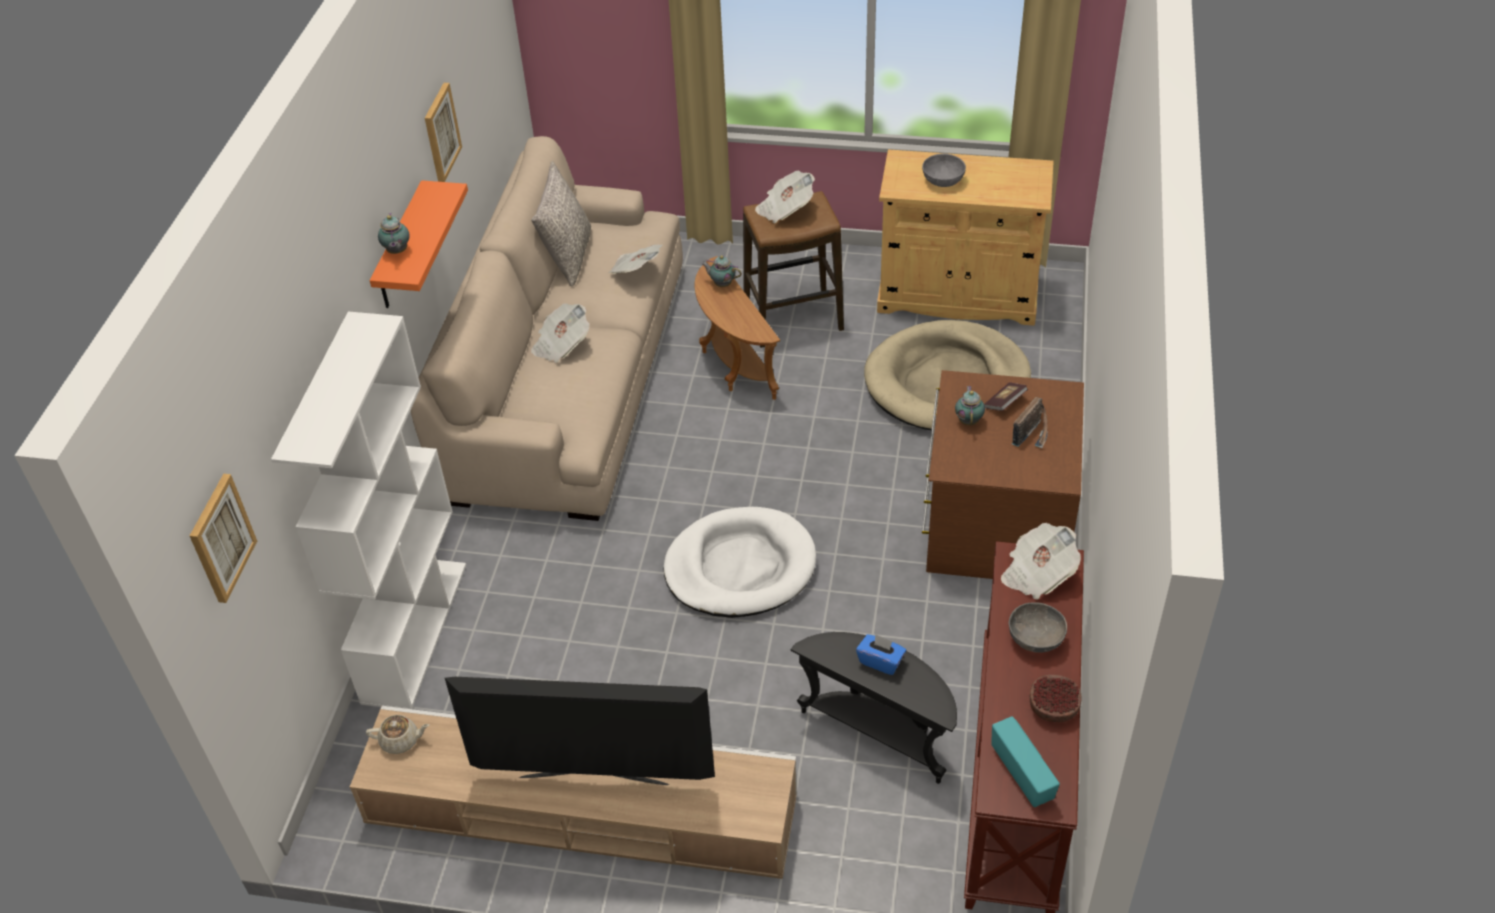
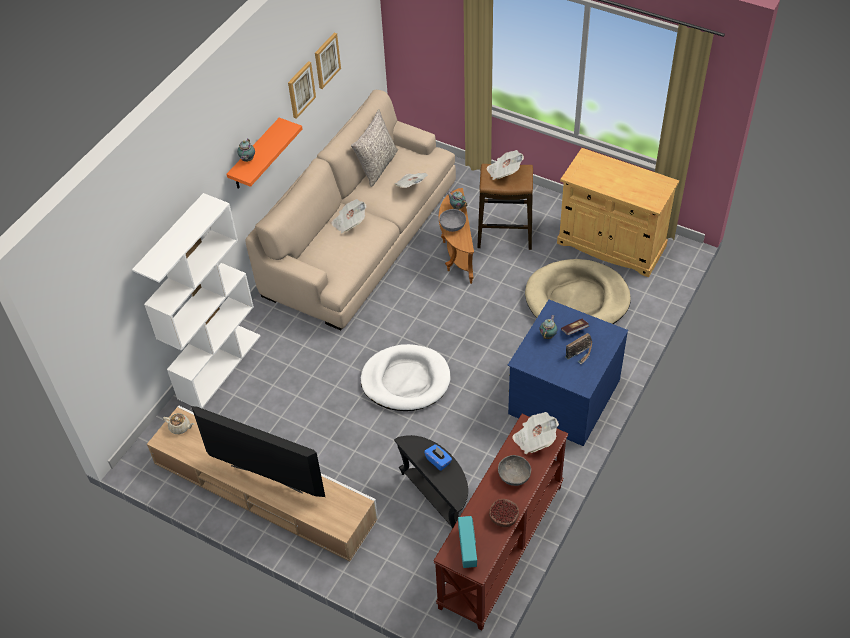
camera: 20 degrees right, 5 degrees up
(221, 538) = (93, 306): picture -> picture (326, 60)
(942, 181) = (603, 177): grey bowl -> grey bowl (452, 226)
(996, 522) = (562, 396): brown dresser -> blue dresser

